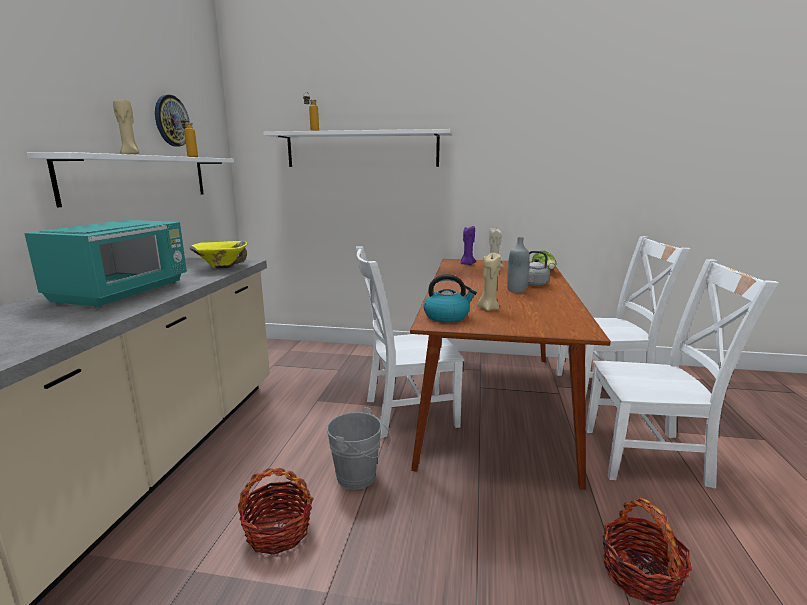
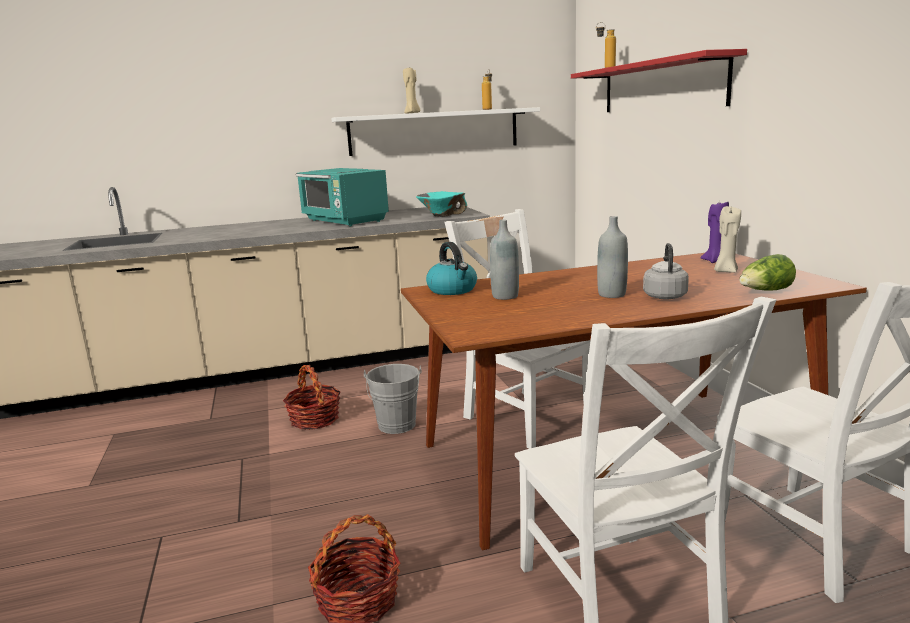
camera: 65 degrees right, 0 degrees up
(123, 292) = (344, 221): turquoise microwave -> turquoise microwave turned 60 degrees clockwise
(171, 121) = (481, 75): wall clock -> none
(222, 267) = (442, 215): yellow bowl -> turquoise bowl
(361, 149) = (660, 86): white shelf -> red shelf
(488, 308) = (505, 296): beige candle -> grey bottle

